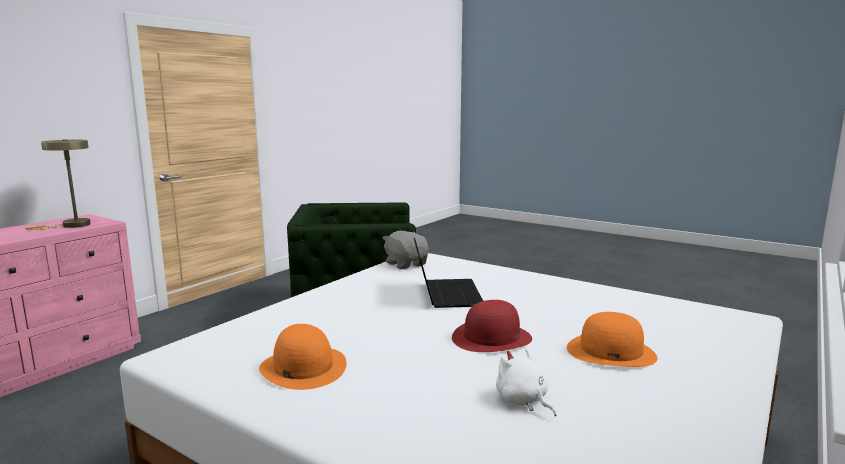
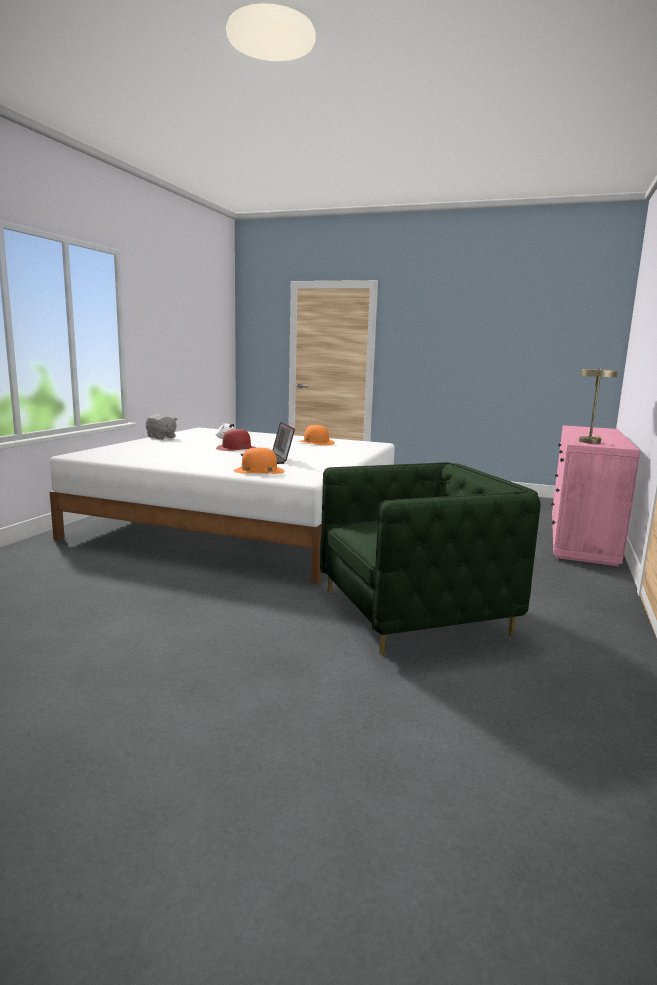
camera: 165 degrees right, 0 degrees up
(406, 264) = (312, 473): grey plush toy -> grey plush toy (161, 437)
(611, 351) = (178, 446): orange hat -> orange hat (259, 471)

